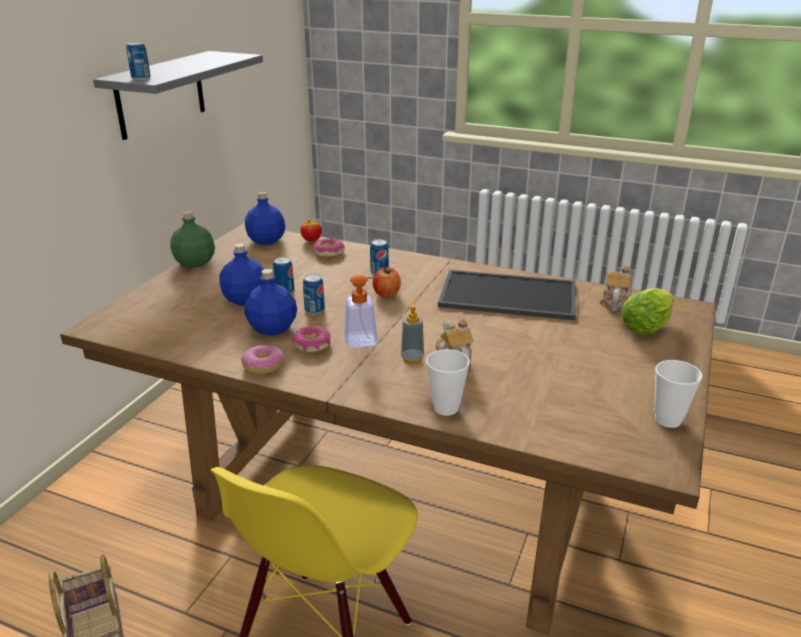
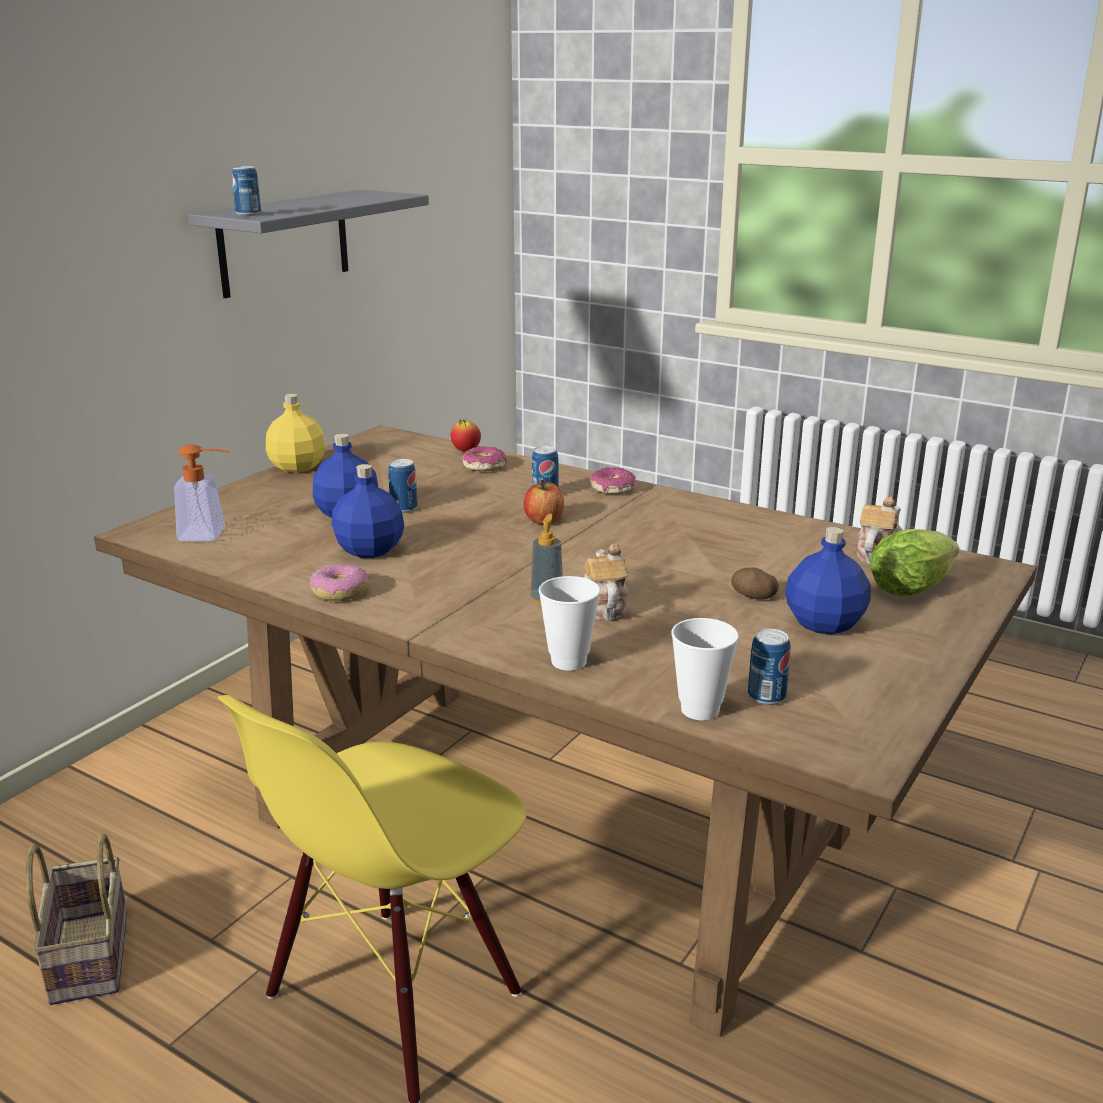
camera: 10 degrees right, 5 degrees down
(195, 262) = (298, 467): green bottle -> yellow bottle
(265, 240) = (403, 446): blue bottle -> blue bottle (823, 623)
(311, 345) = (414, 573): donut -> donut (612, 489)
(314, 310) = (435, 533): can -> can (766, 696)
(367, 339) = (494, 573): soap dispenser -> soap dispenser (210, 535)
(506, 296) = (716, 535): tray -> none
(548, 343) = (753, 596): none -> potato
(668, 420) = (890, 704): cup -> cup (700, 710)

